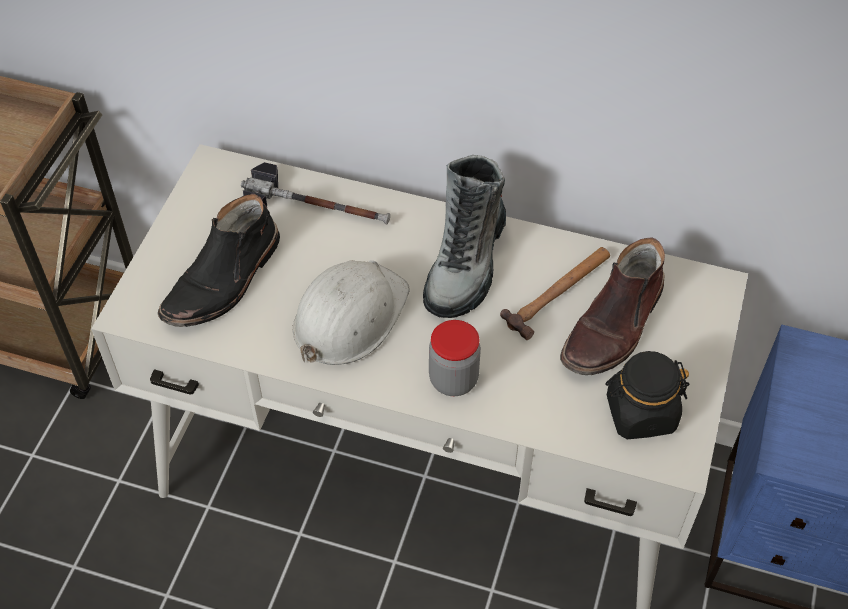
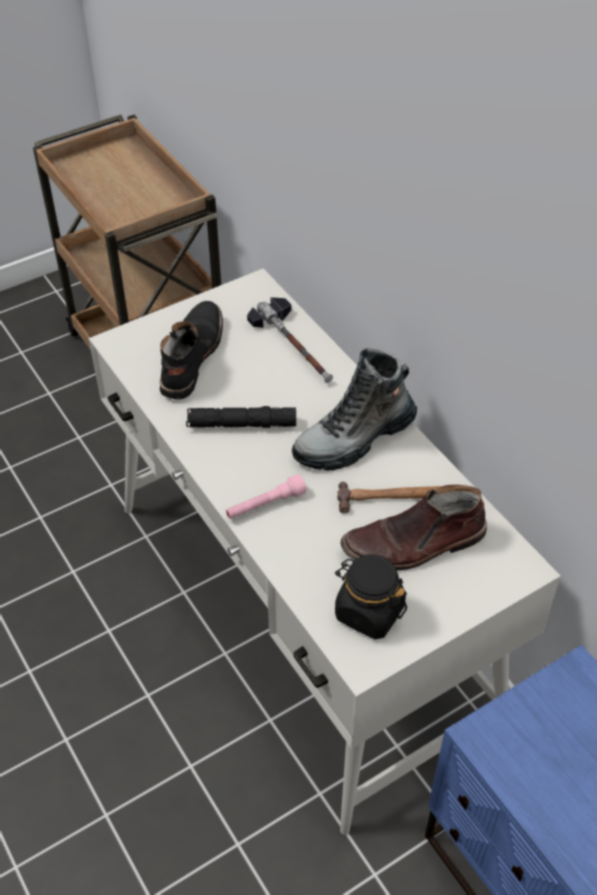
camera: 40 degrees right, 5 degrees down
(224, 281) = (190, 356): black boot -> black boot turned 120 degrees clockwise
(349, 316) = (242, 424): white hard hat -> black flashlight
(453, 379) = (265, 505): jar -> pink flashlight

